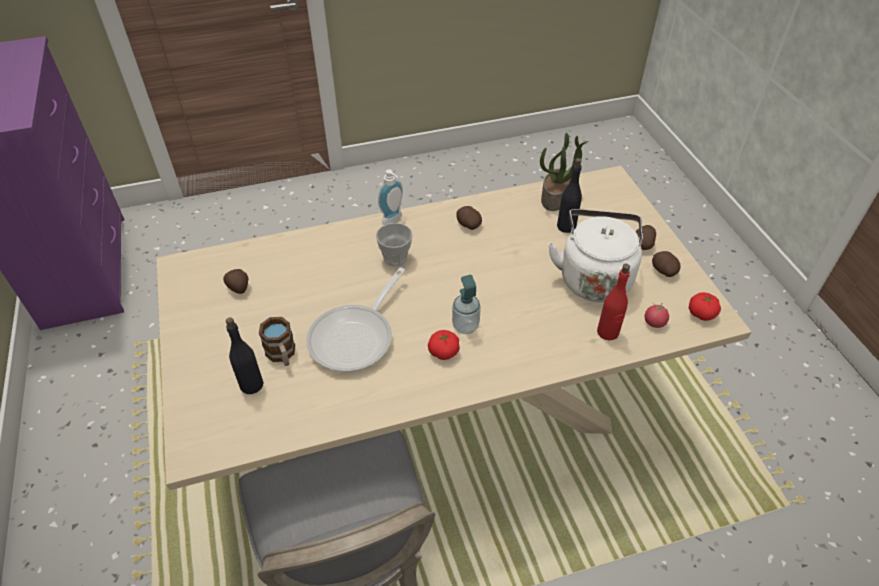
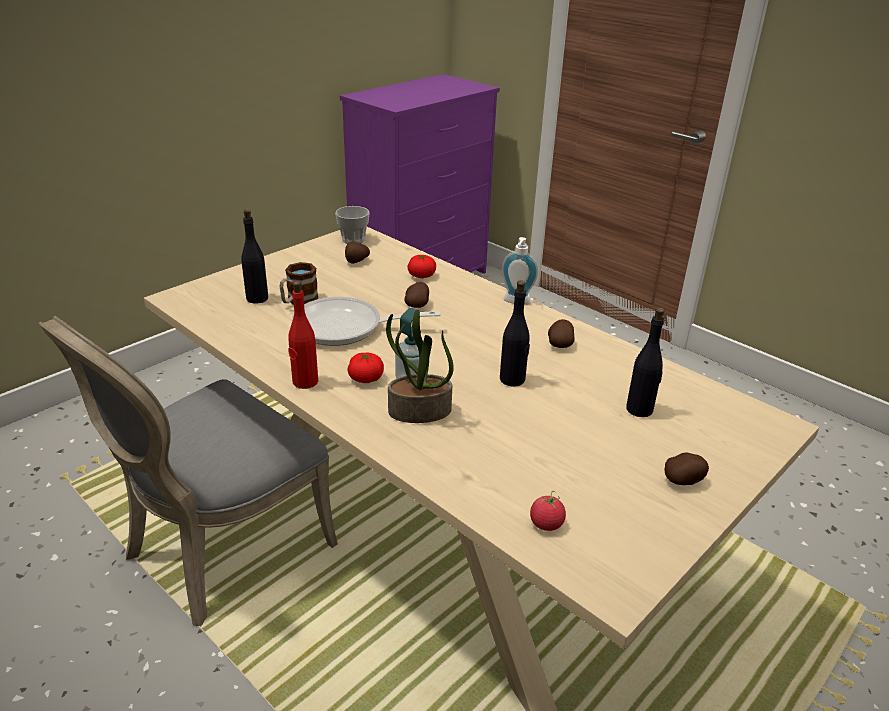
camera: 60 degrees right, 15 degrees down
(395, 258) = (465, 318): cup -> cup (353, 240)
(497, 269) = (512, 379): none -> black bottle
(555, 198) = (679, 389): potted plant -> potted plant (419, 412)
(594, 277) = (575, 452): white kettle -> none
(608, 332) = (491, 485): red bottle -> red bottle (305, 382)
(663, 271) = (653, 511): potato -> potato (417, 305)
(701, 313) = (608, 569): tomato -> tomato (421, 276)

